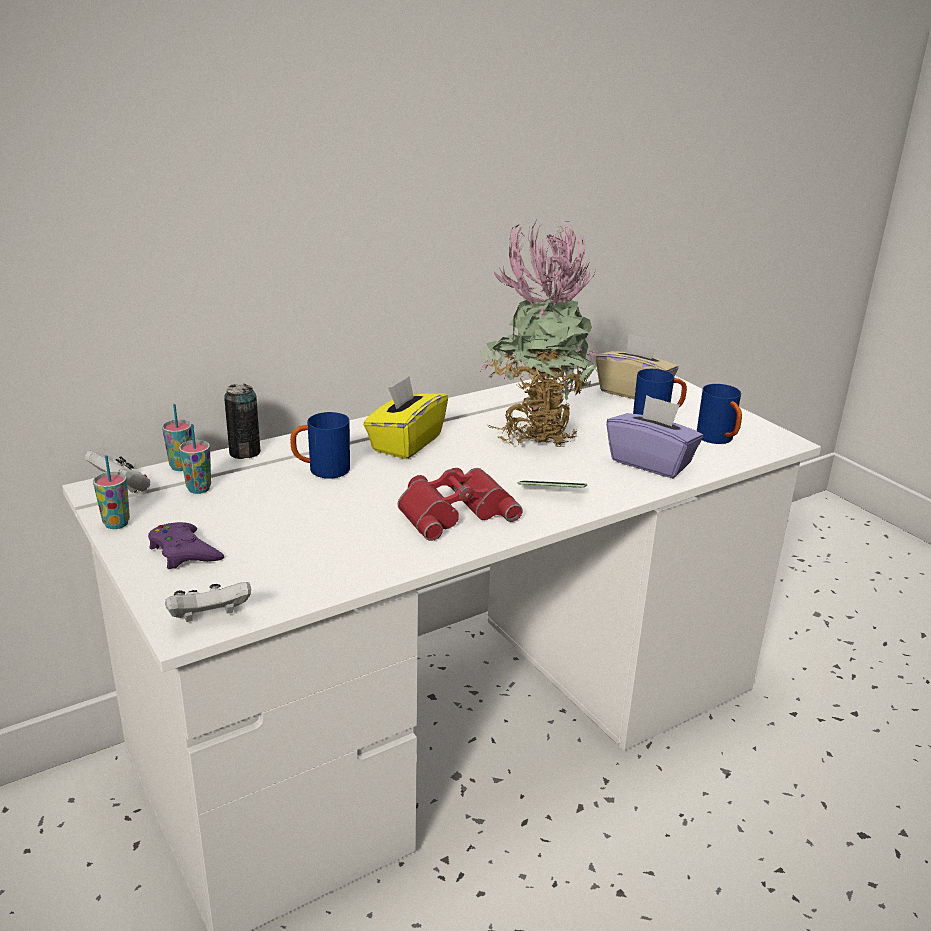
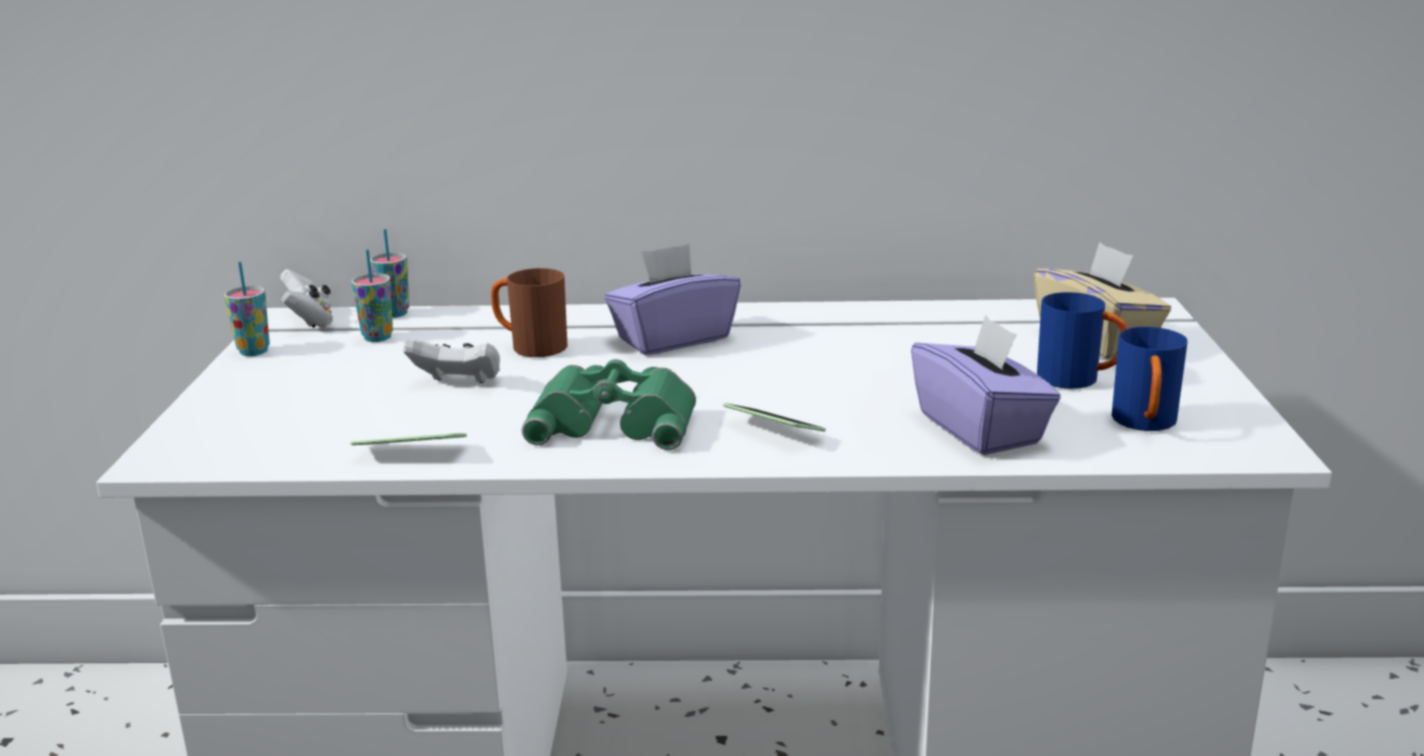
camera: 35 degrees right, 5 degrees down
(184, 552) = (270, 391): purple game controller -> none
(210, 619) = (195, 457): white game controller -> white game controller (458, 383)
(245, 452) = (478, 313): can -> none
(321, 470) = (530, 347): blue mug -> brown mug
(361, 570) = (411, 454): none -> phone
(405, 443) = (673, 339): yellow tissue box -> purple tissue box
(454, 510) = (616, 421): red binoculars -> green binoculars
(534, 432) = (862, 360): potted plant -> none

